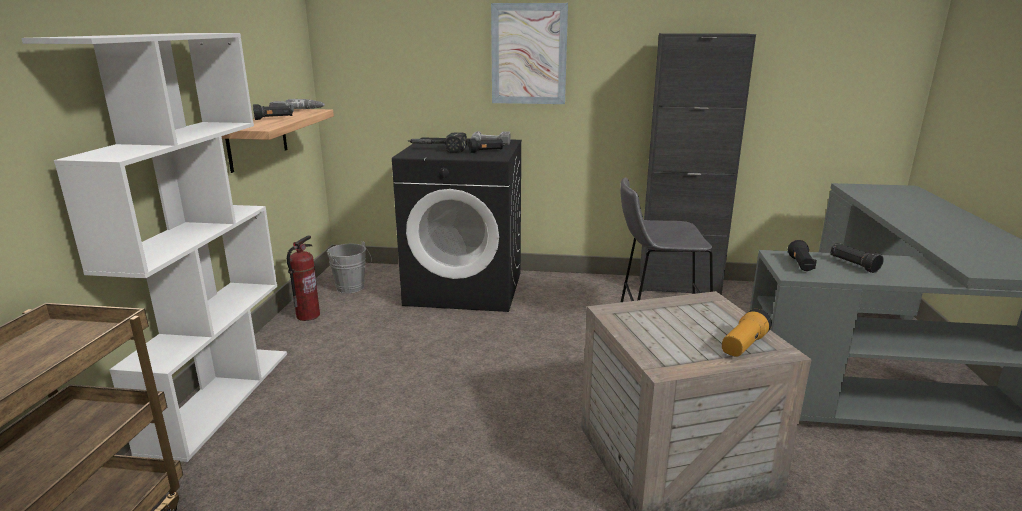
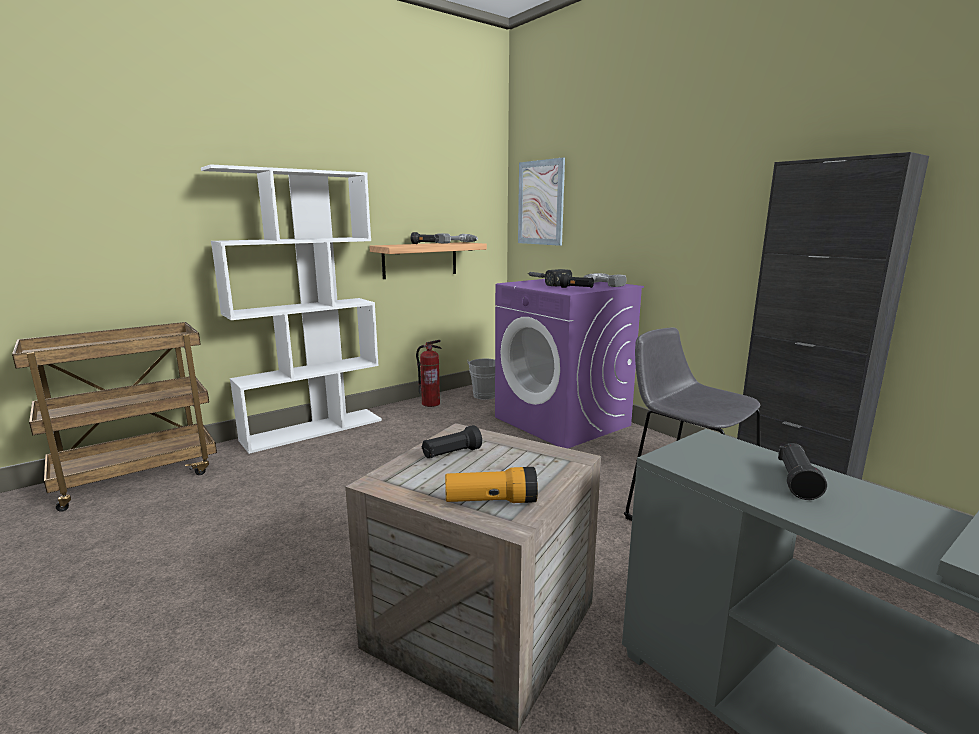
camera: 45 degrees right, 5 degrees down
(466, 288) = (562, 421): black washing machine -> purple washing machine
(529, 54) = (659, 197): picture -> picture (540, 203)
(800, 265) = (711, 456): black flashlight -> black flashlight (451, 454)

